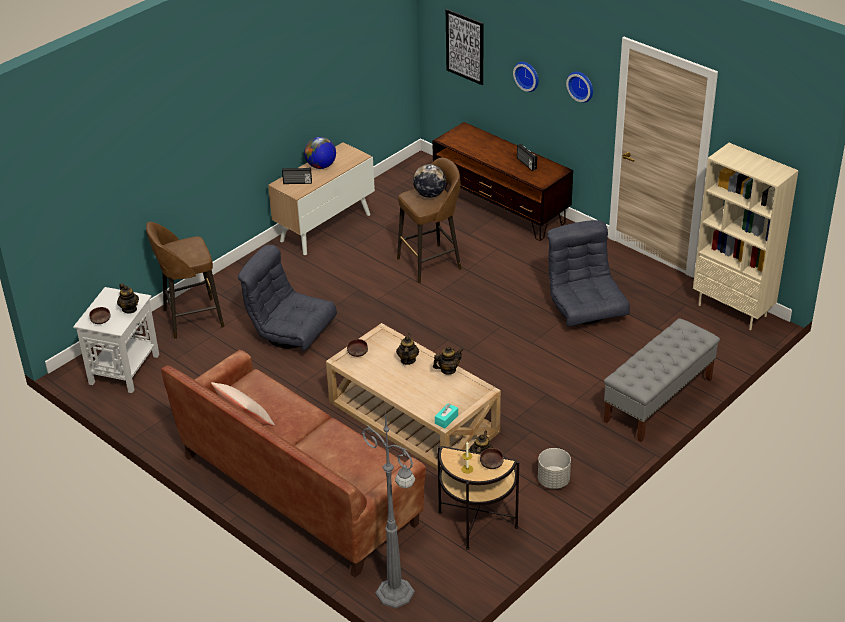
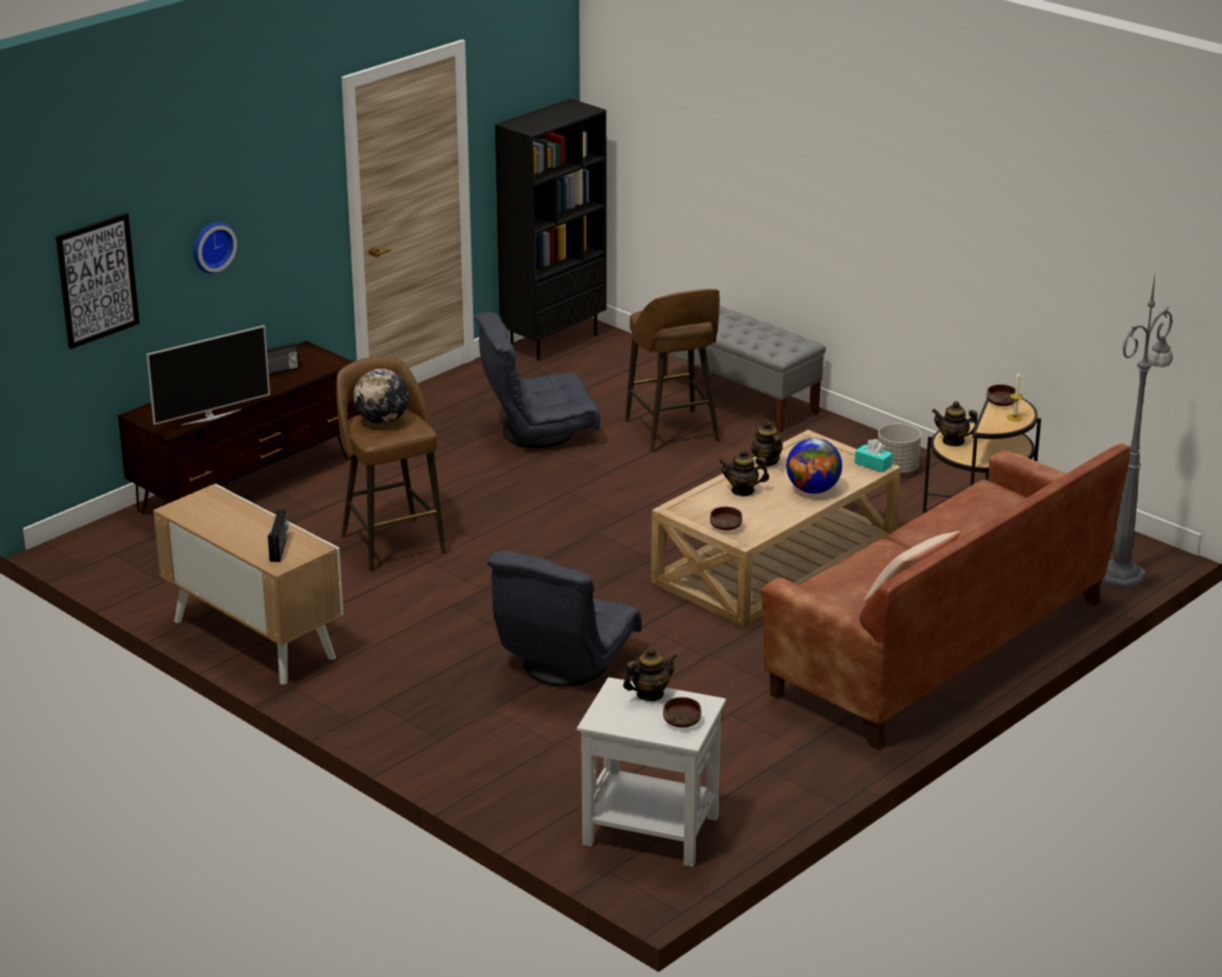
camera: 90 degrees left, 10 degrees down
(191, 319) = (509, 767): brown stool -> brown stool (673, 433)
(321, 166) = (231, 528): globe -> globe (813, 490)
(463, 149) = (211, 417): none -> television
(581, 85) = (295, 197): wall clock -> none
(733, 310) = (553, 341): beige bookcase -> black bookcase

